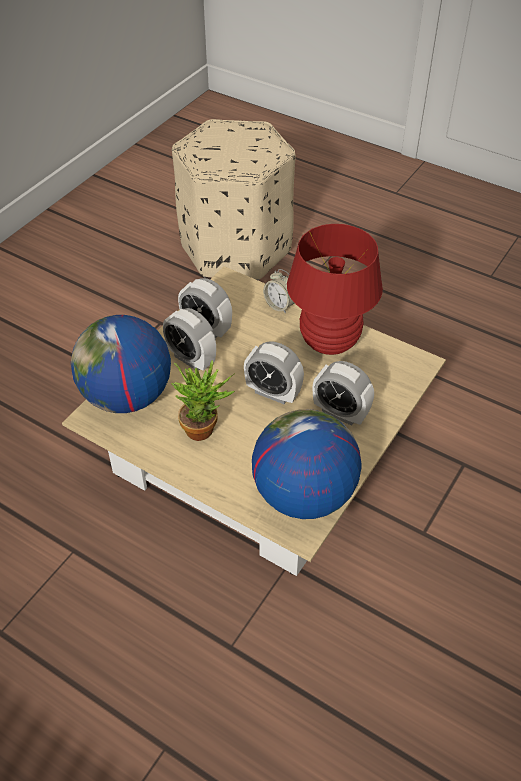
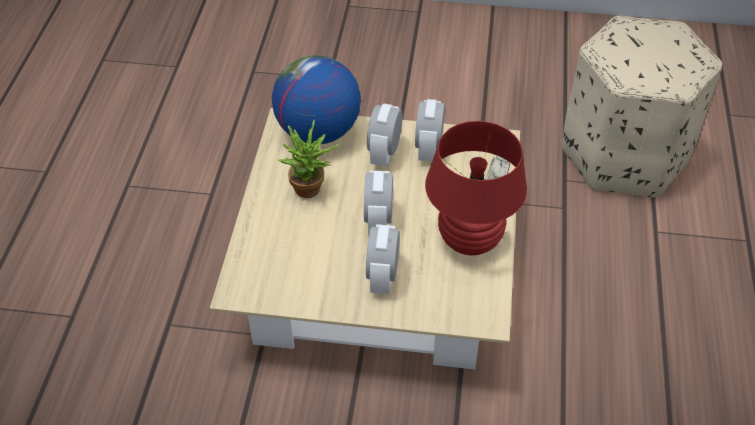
camera: 65 degrees right, 0 degrees up
(303, 495) = (273, 281): globe -> none

